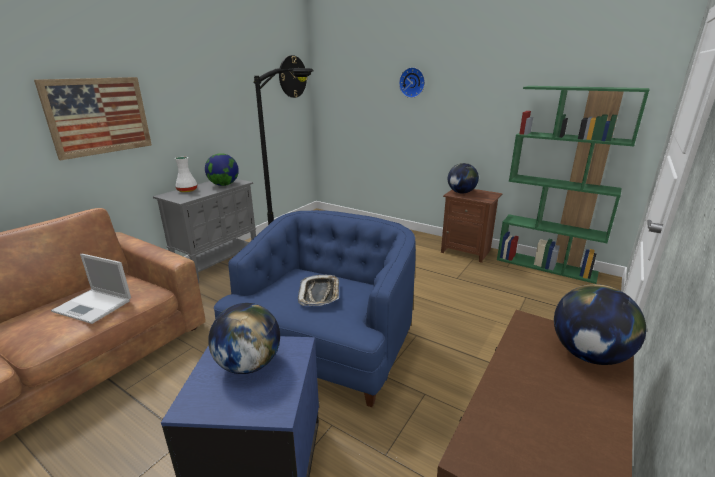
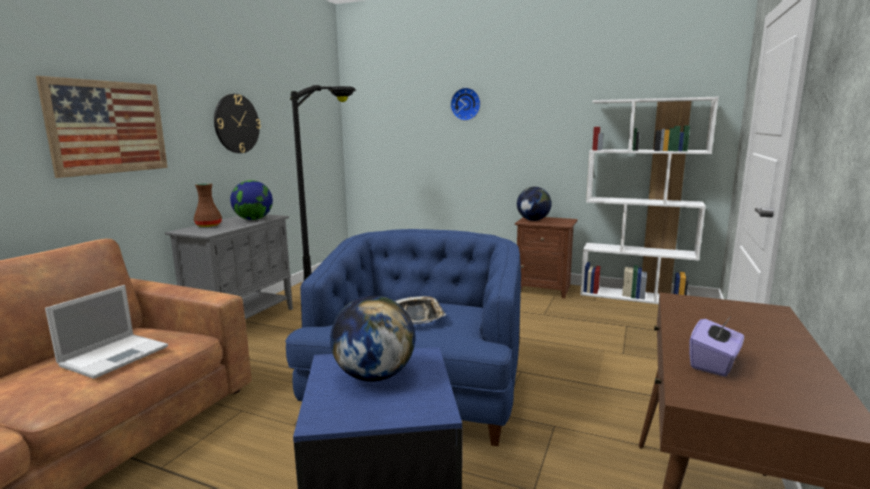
camera: 10 degrees left, 10 degrees down
(94, 306) = (116, 355): laptop -> laptop turned 75 degrees counterclockwise
(187, 190) = (208, 225): white vase -> brown vase
(292, 76) = (323, 101): wall clock -> wall clock (236, 123)
(513, 417) = (714, 363): none -> purple tissue box
(546, 266) = (635, 296): green bookcase -> white bookcase
(588, 355) = (754, 316): globe -> none

